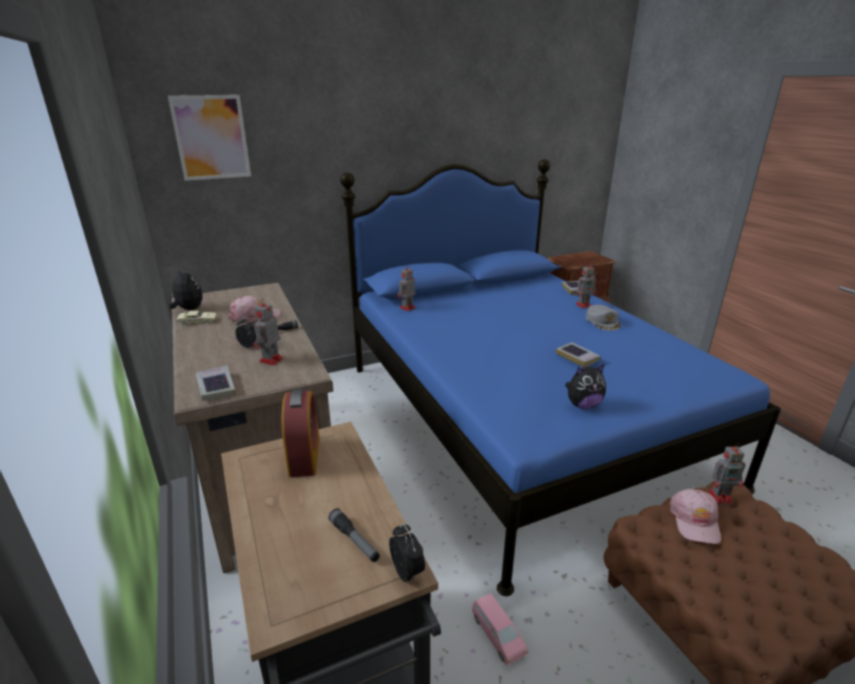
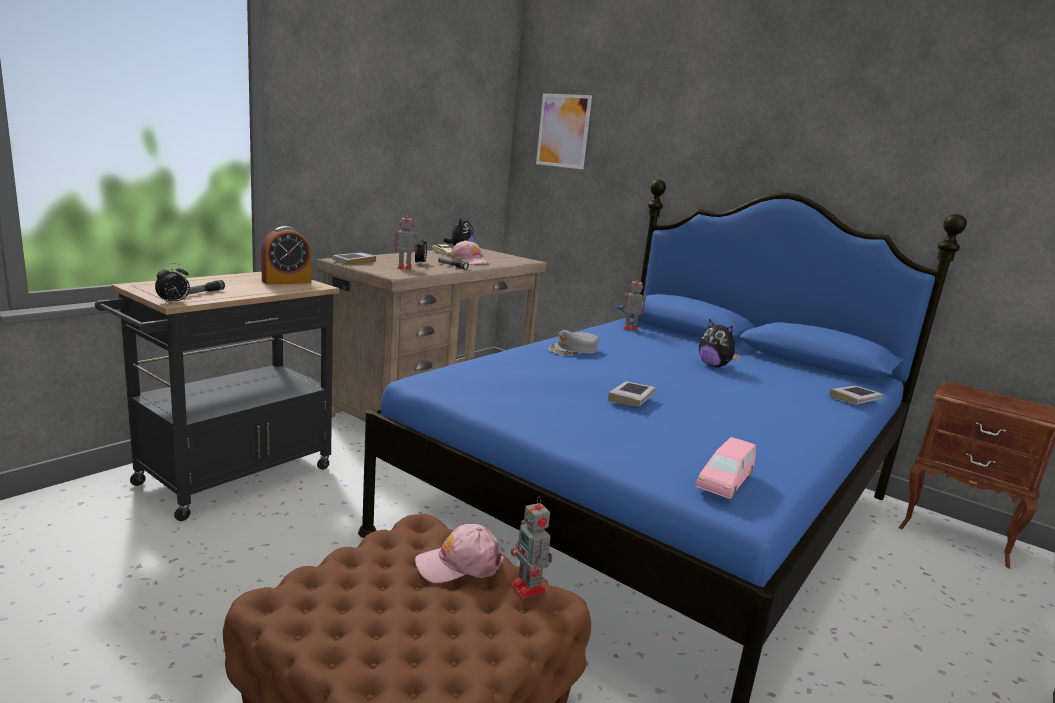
camera: 60 degrees right, 10 degrees down
(498, 635) = (312, 537): pink toy car -> pink toy car (725, 482)
(583, 405) = (517, 401): plush toy -> plush toy (714, 366)
(584, 305) = (810, 404): toy robot -> none
(603, 321) = (772, 414): grey cap -> grey cap (573, 349)

